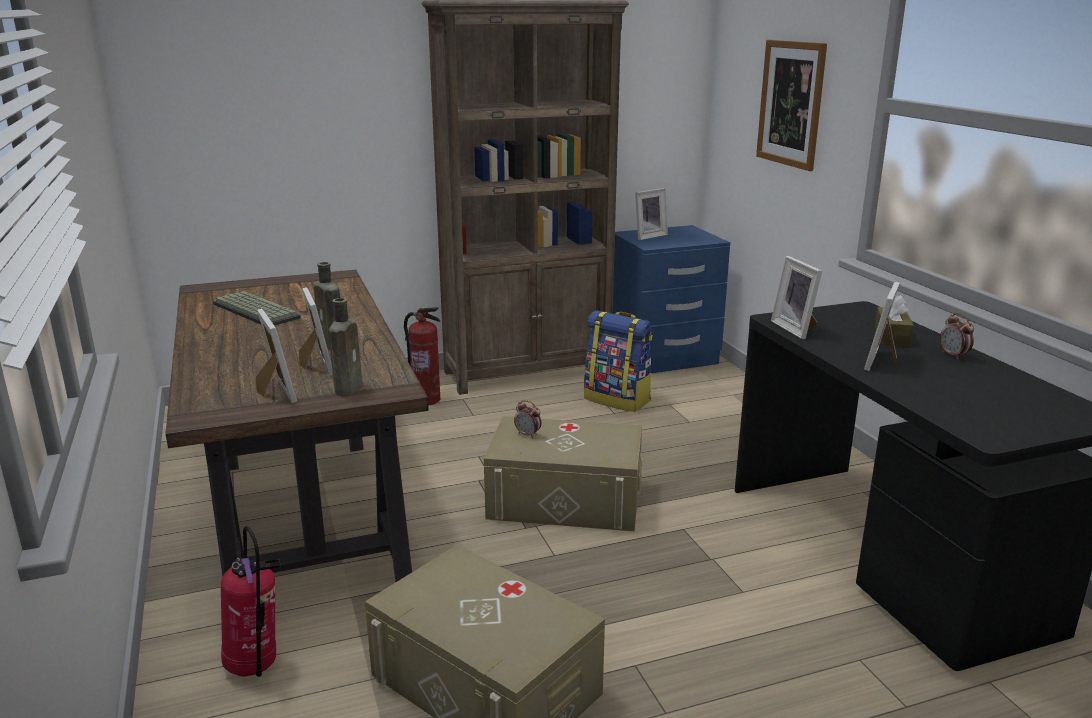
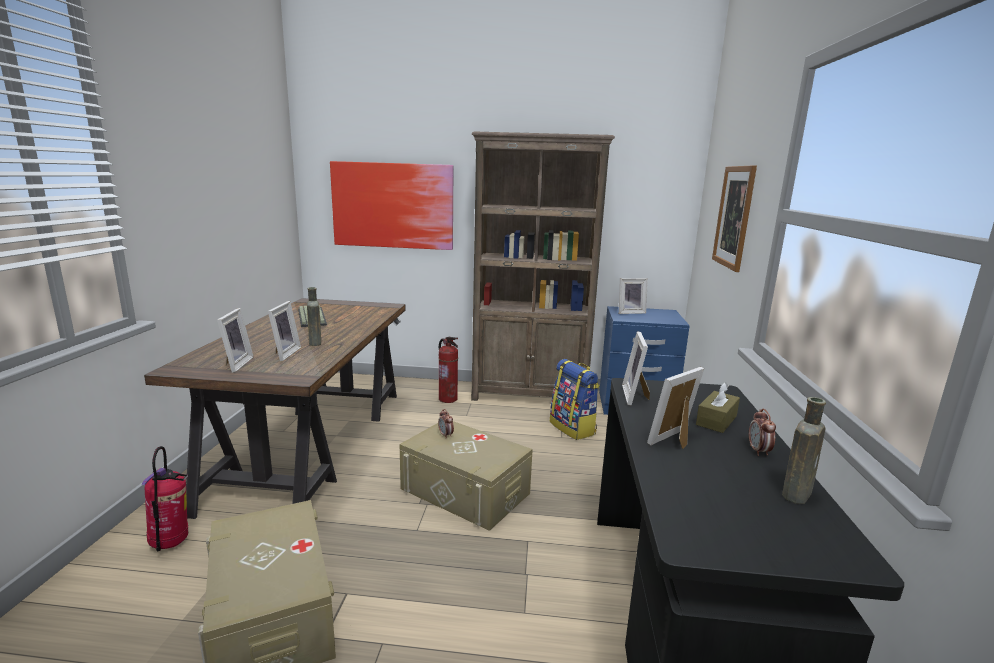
camera: 25 degrees right, 5 degrees down
(290, 117) = (393, 205): none -> picture
(349, 388) = (277, 371): brown bottle -> brown bottle (797, 493)

